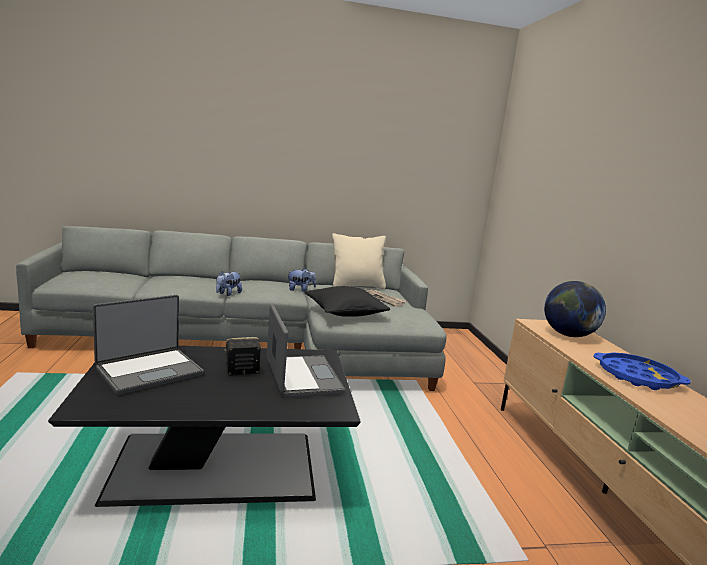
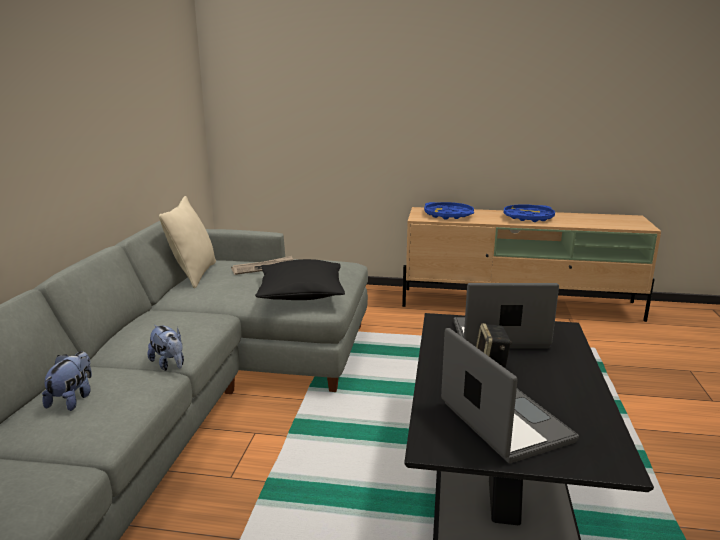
camera: 70 degrees left, 5 degrees up
(300, 290) = (186, 310): plush toy -> plush toy (73, 399)
(568, 335) = (448, 215): globe -> blue tray

